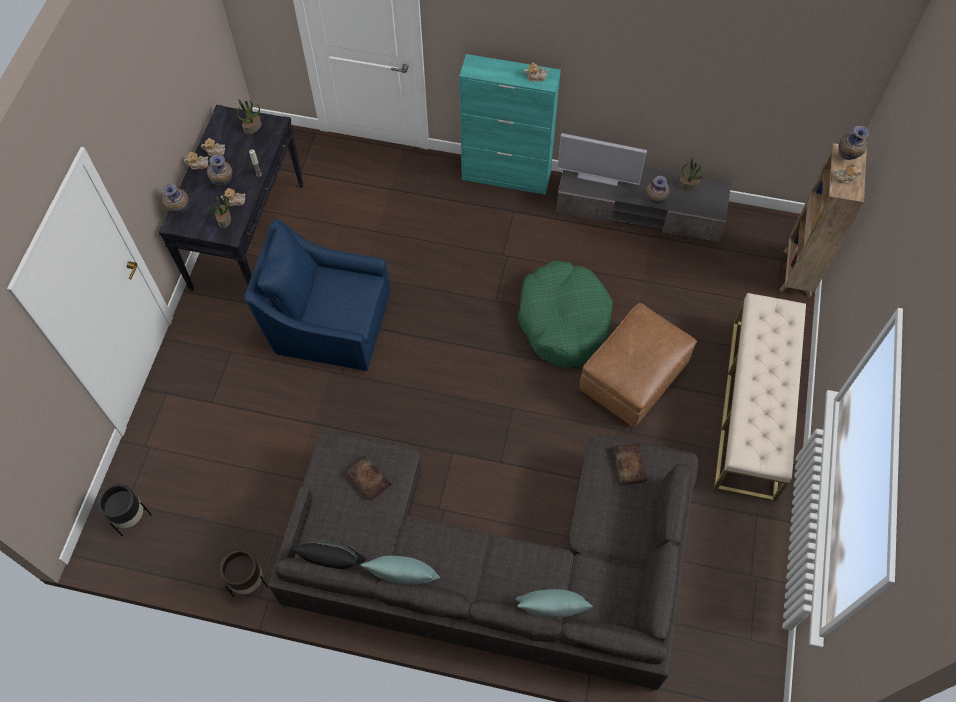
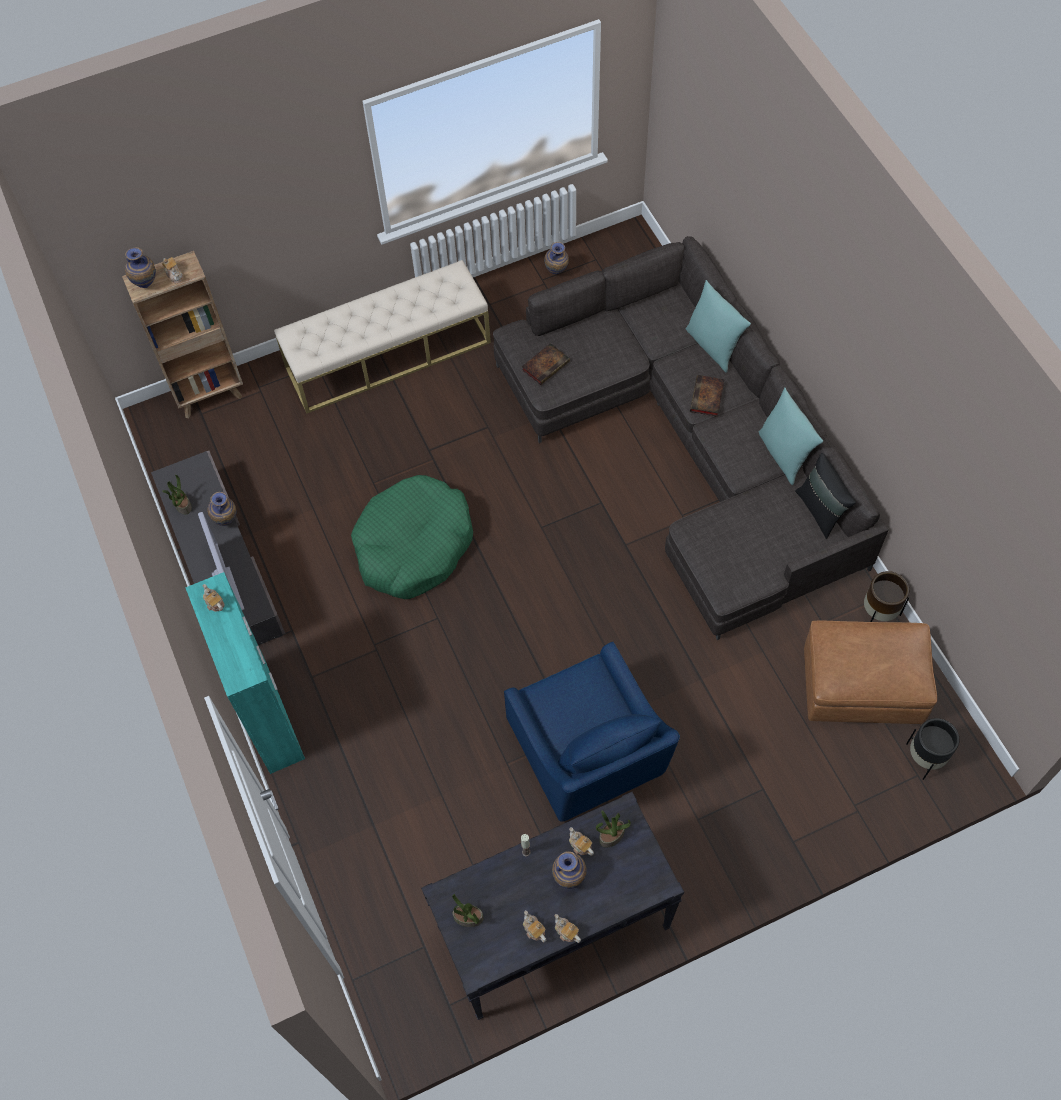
camera: 125 degrees left, 0 degrees up
(180, 212) = (641, 892): vase -> vase (556, 273)
(367, 478) = (731, 541): book -> book (707, 398)
(633, 378) = (431, 455): brown ottoman -> brown ottoman (861, 686)

